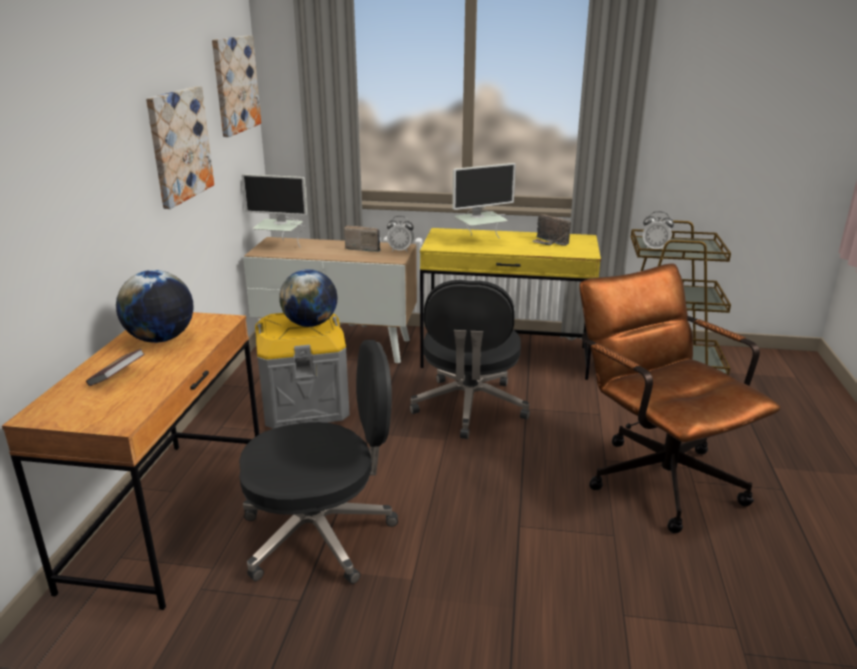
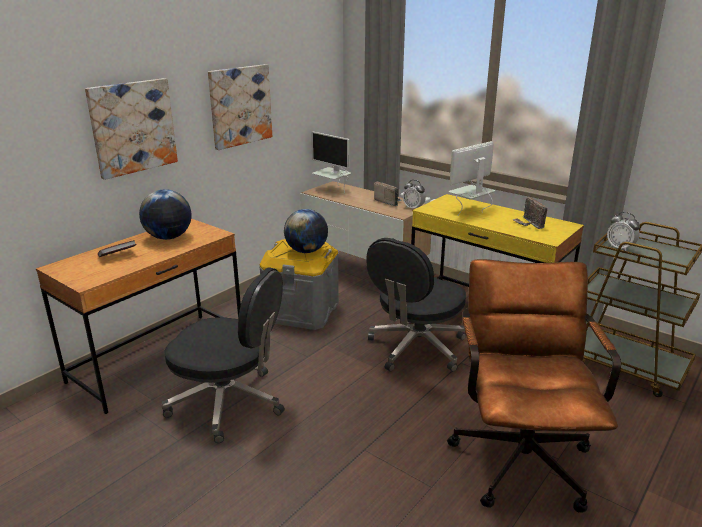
camera: 30 degrees right, 0 degrees up
(235, 84) = (313, 64): picture -> picture (132, 127)
(480, 241) = (470, 211): monitor -> monitor turned 135 degrees clockwise

